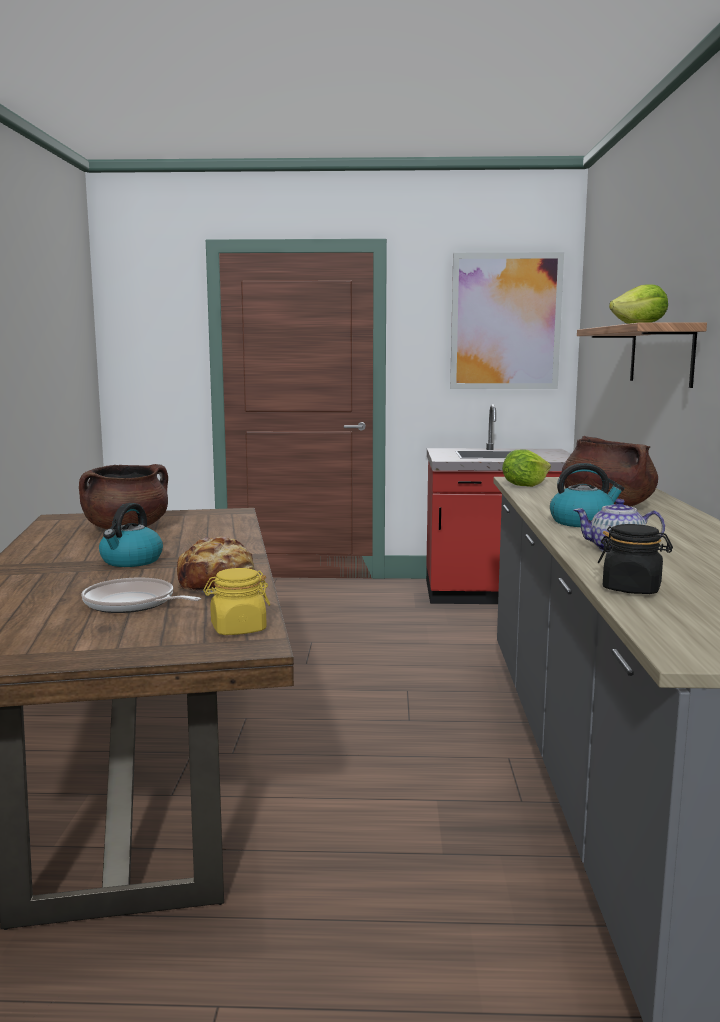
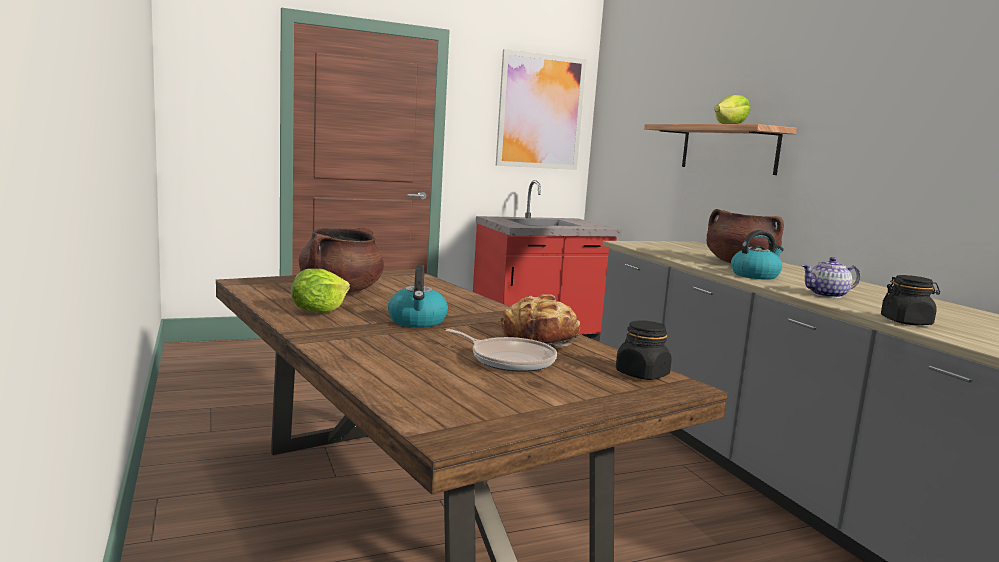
camera: 25 degrees left, 0 degrees up
(133, 604) = (509, 360): frying pan -> frying pan turned 150 degrees counterclockwise
(238, 629) = (642, 374): yellow jar -> black jar
(524, 486) = (645, 248): lettuce -> lettuce (318, 311)

